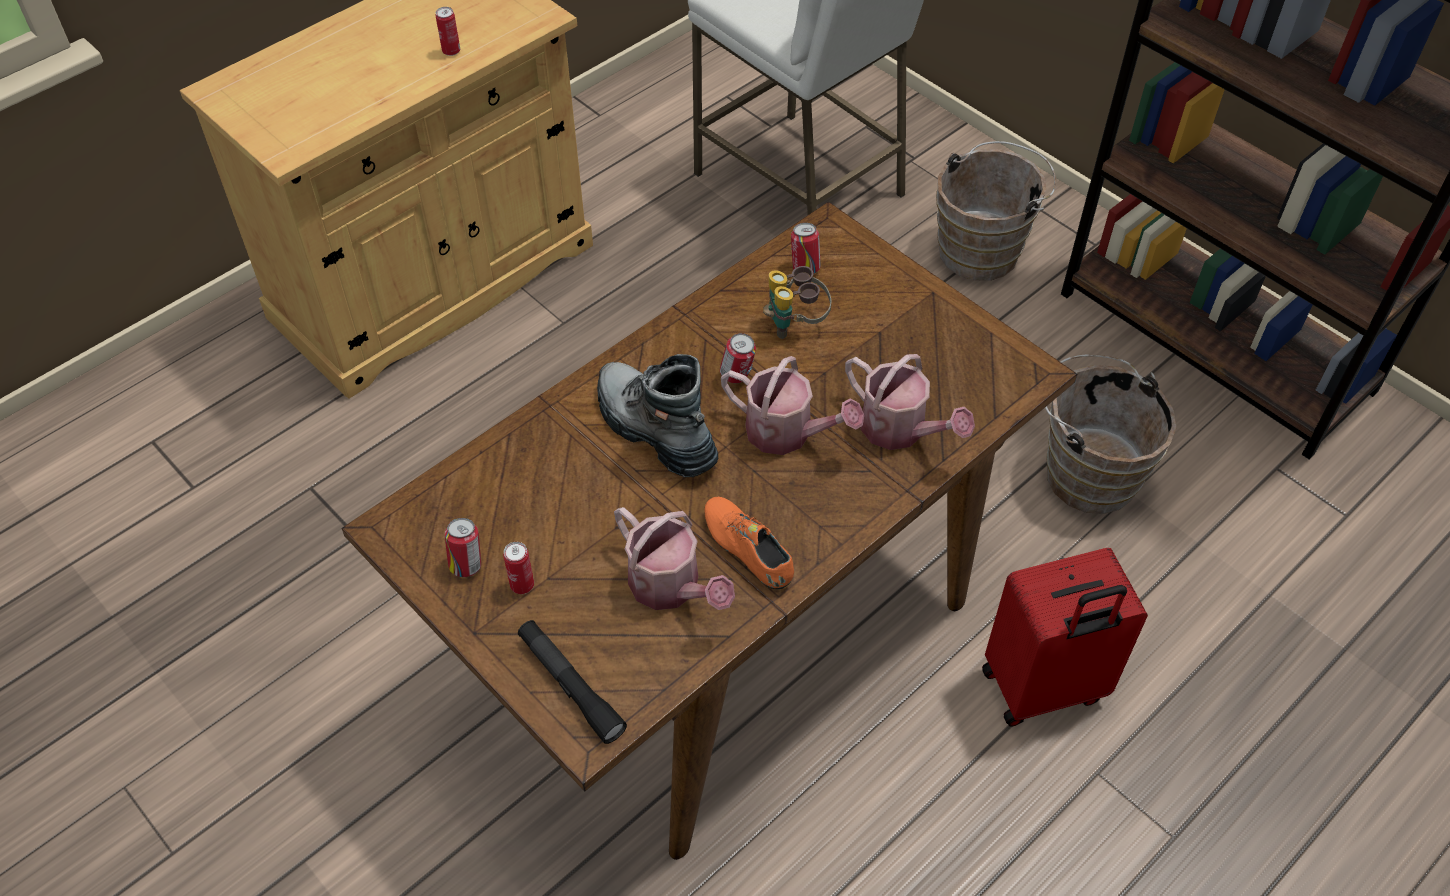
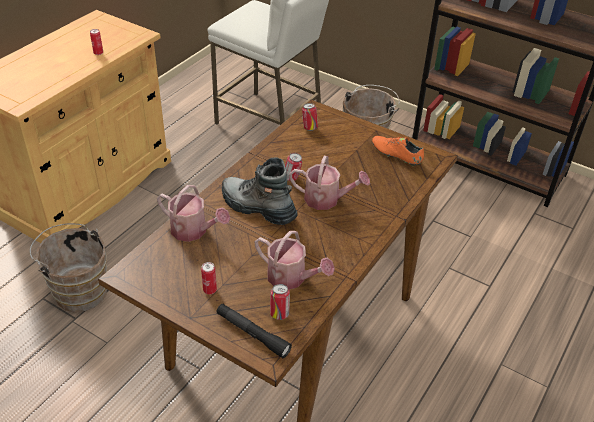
camera: 15 degrees left, 10 degrees down
(467, 565) = (176, 285): can -> can (279, 314)
(748, 549) = (325, 254): orange shoe -> orange shoe (396, 155)
(795, 324) = (313, 152): binoculars -> none
(900, 430) = (383, 190): watering can -> watering can (193, 231)
(1043, 688) = (461, 329): red suitcase -> none
(1086, 471) = (448, 228): brown bucket -> brown bucket (78, 290)

